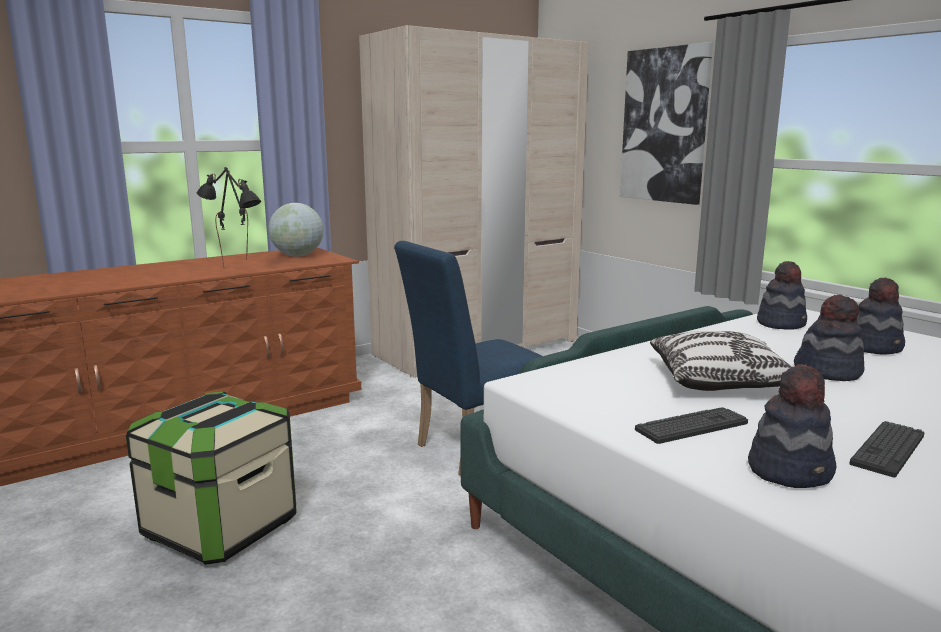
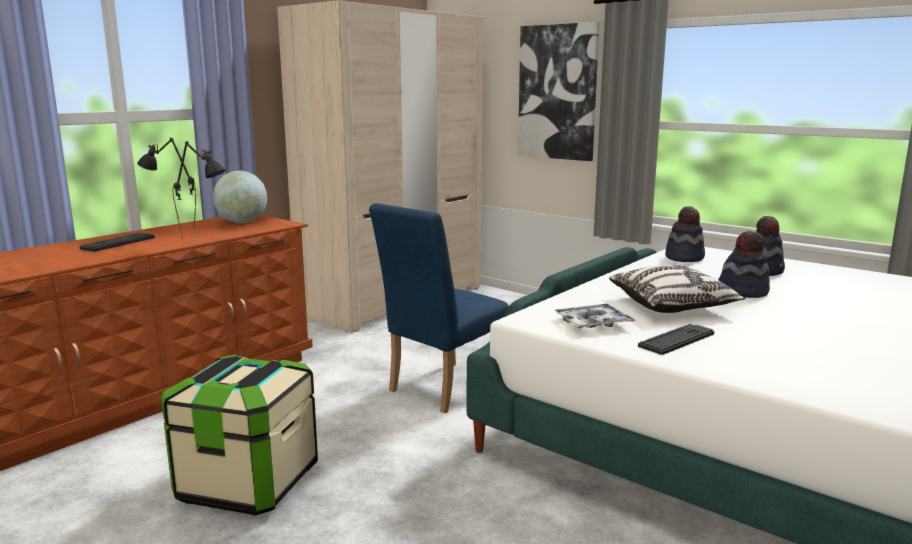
camera: 15 degrees left, 0 degrees up
(602, 395) = (593, 323): none -> tray
(791, 470) = (765, 363): hat -> none
(888, 449) = (817, 342): keyboard -> keyboard (118, 243)

